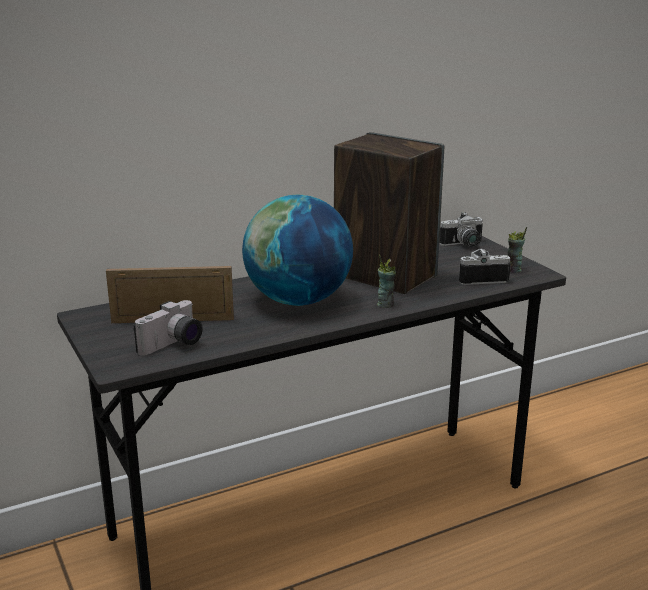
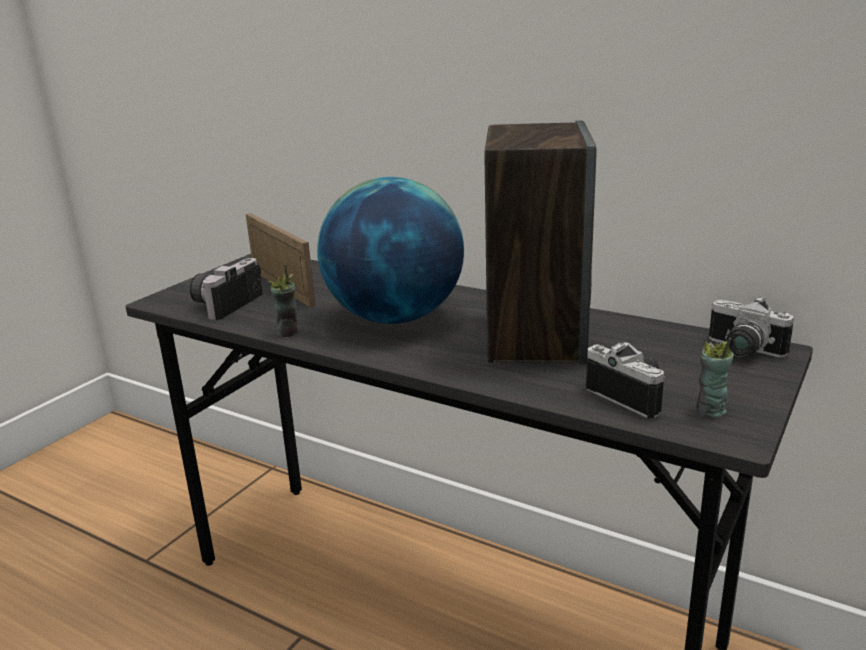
camera: 60 degrees right, 0 degrees up
(173, 345) = (226, 304): camera -> camera turned 105 degrees clockwise
(385, 304) = (444, 361): cup -> cup (288, 332)

